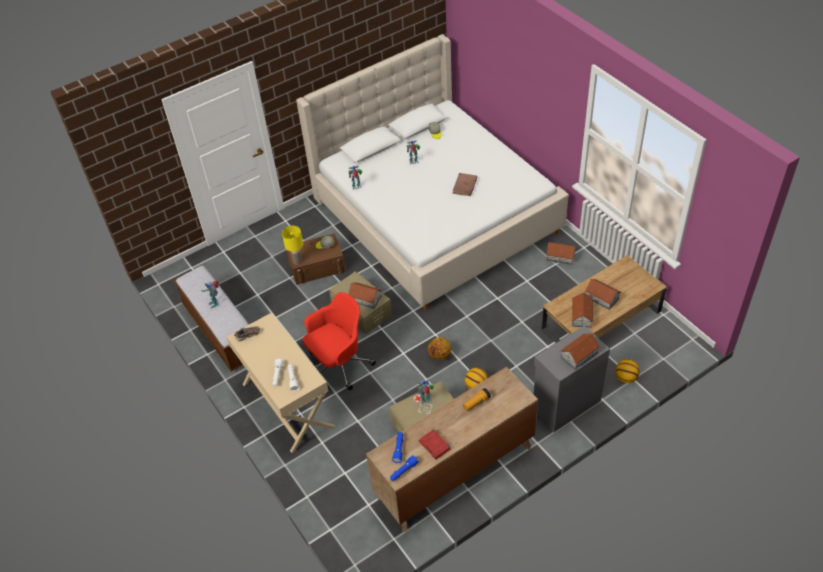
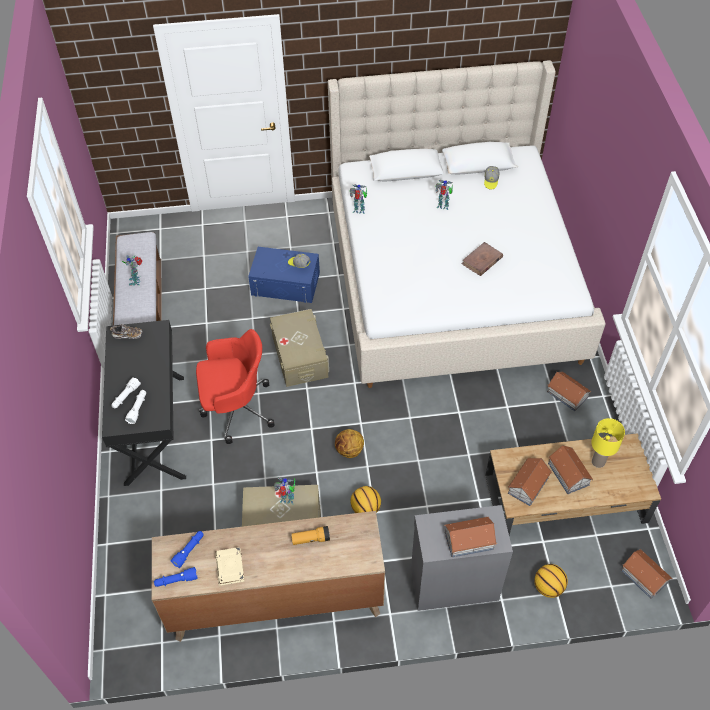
camera: 25 degrees right, 5 degrees up
(287, 405) = (154, 429): beige desk -> black desk
(297, 261) = (258, 269): yellow table lamp -> yellow table lamp (597, 462)
(317, 266) = (285, 284): brown storage box -> blue storage box
(365, 298) = (301, 345): toy house -> toy house (644, 576)
(435, 446) = (230, 568): red book -> beige book

